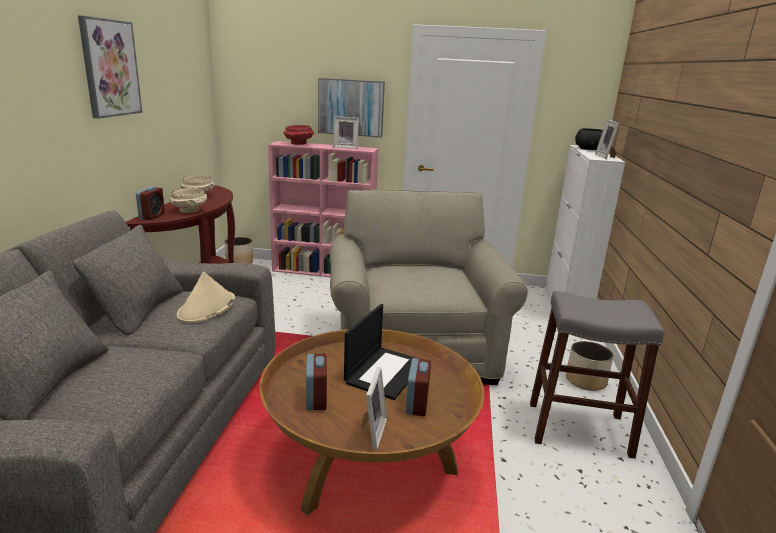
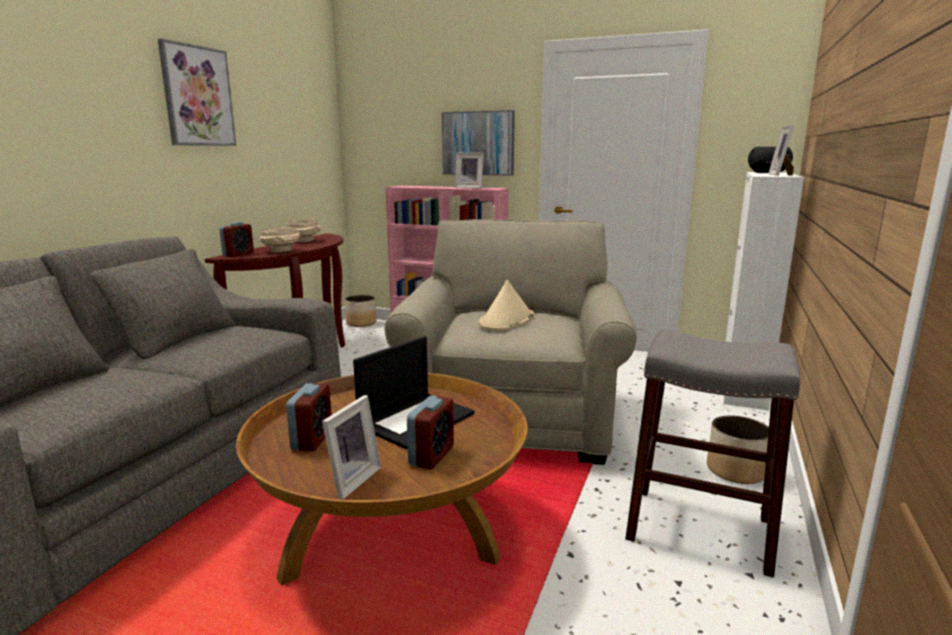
camera: 15 degrees right, 5 degrees down
(206, 308) = (241, 339): beige hat -> beige hat (506, 321)
(299, 143) = (420, 186): red bowl -> none

